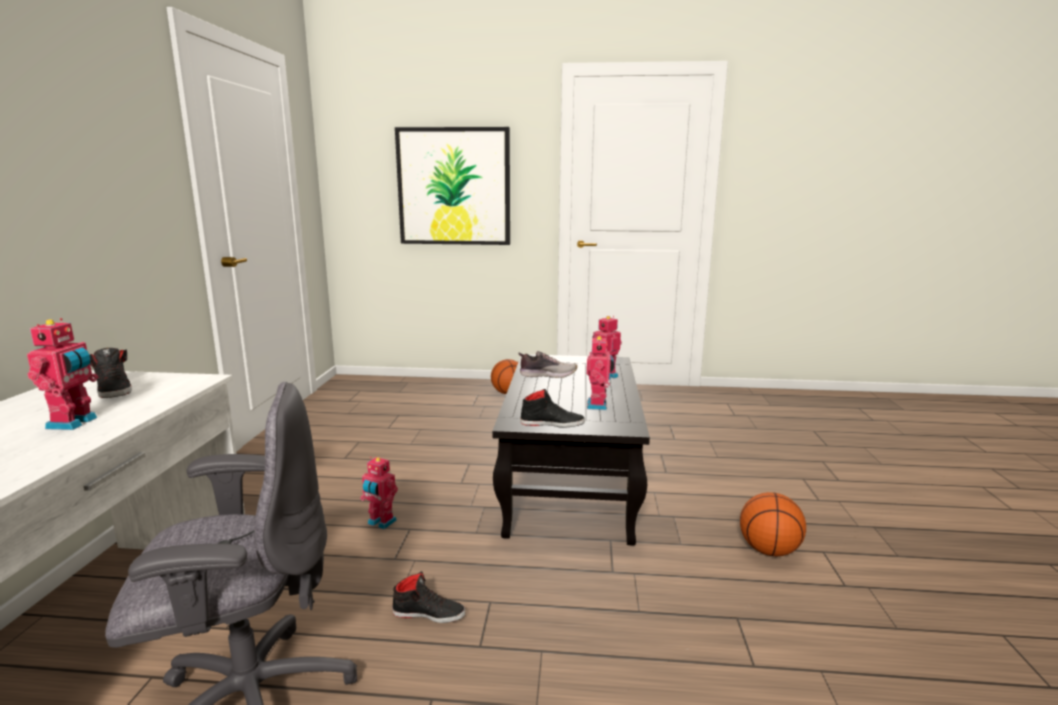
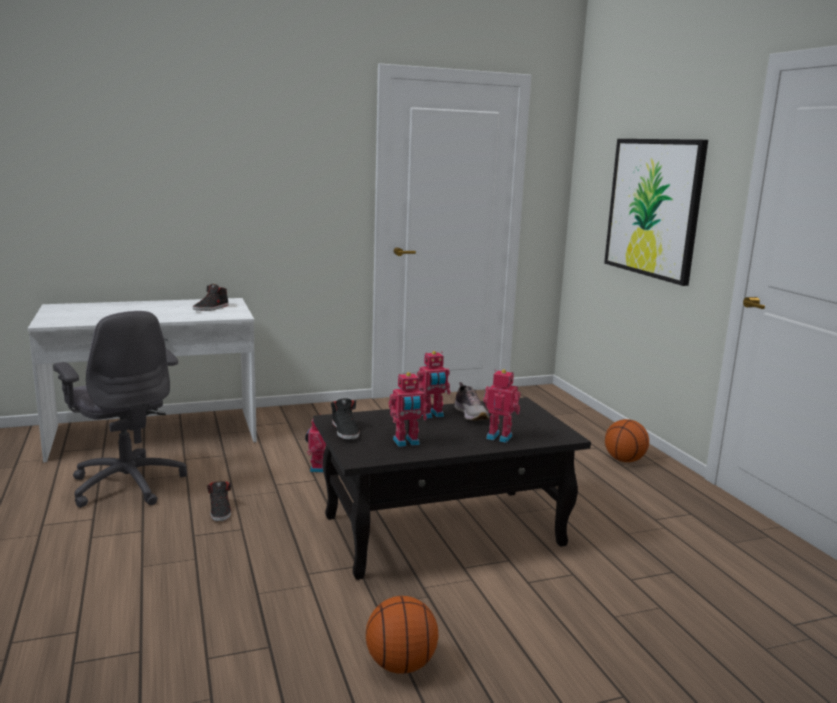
camera: 65 degrees right, 0 degrees up
(74, 423) = (160, 314): toy robot -> toy robot (432, 415)

